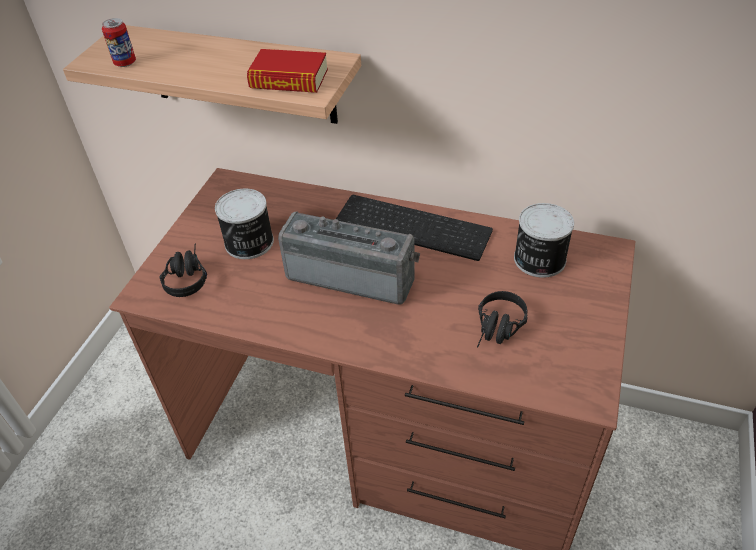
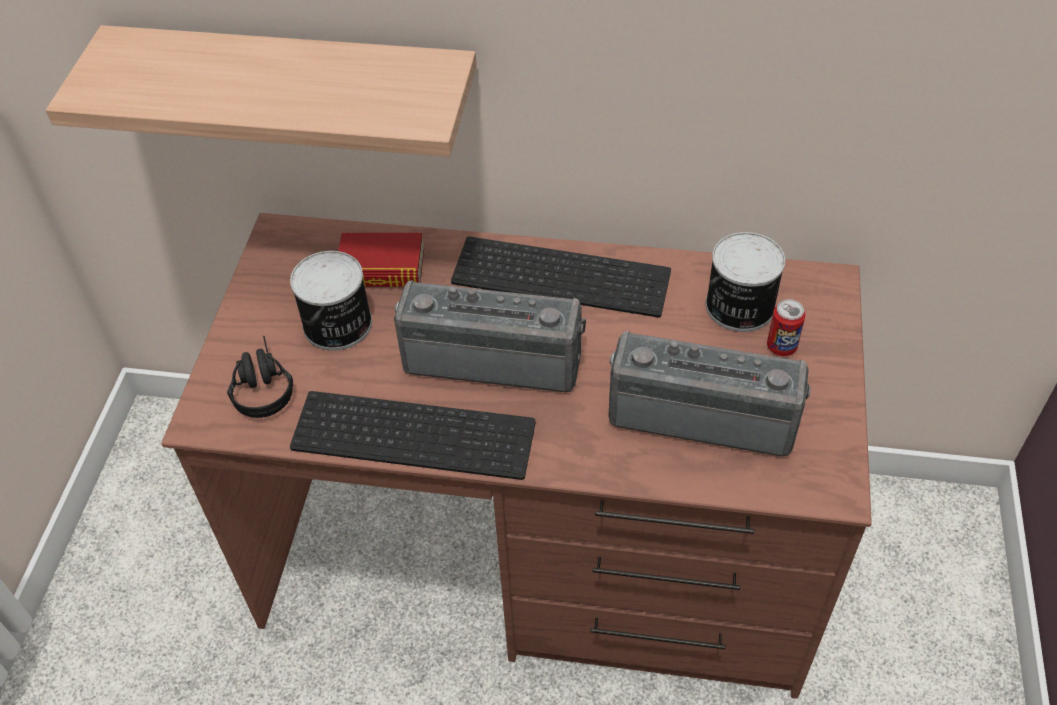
camera: 10 degrees left, 5 degrees up
(125, 63) = (137, 92): can -> can (781, 347)
(285, 319) = (417, 432): none -> keyboard
(289, 79) = (386, 101): book -> book (381, 268)
(498, 330) = (703, 413): black headphones -> radio

